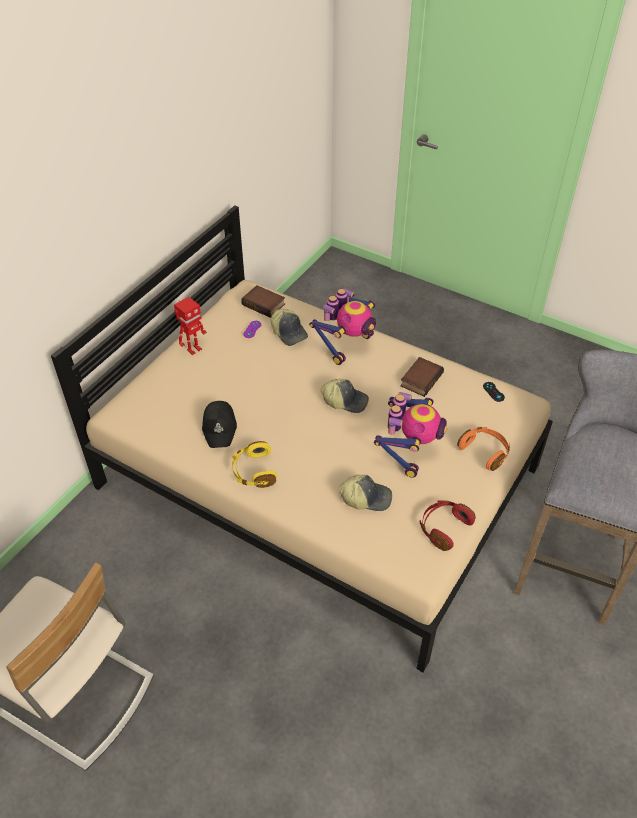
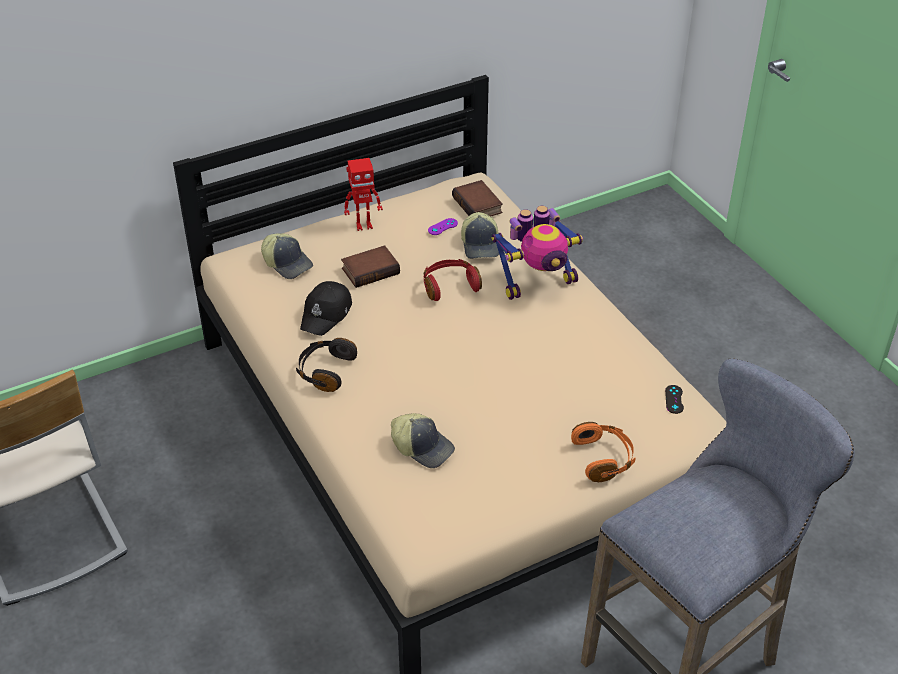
camera: 30 degrees right, 5 degrees down
(253, 471) = (325, 371): yellow headphones -> black headphones
(345, 400) = (485, 339): cap -> cap (288, 263)
(408, 451) = (513, 421): toy robot -> none
(420, 379) = (595, 351): book -> book (370, 270)
(443, 528) = (484, 516): red headphones -> red headphones (450, 286)

